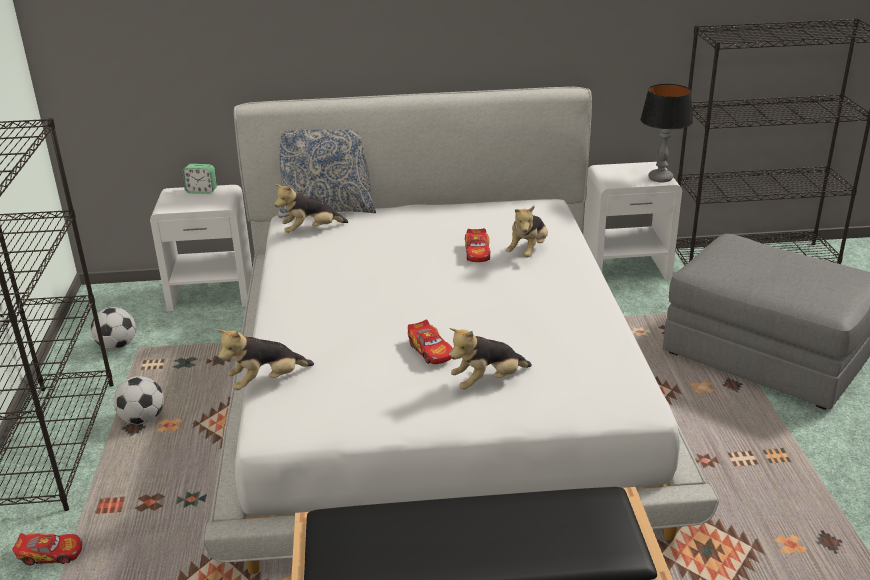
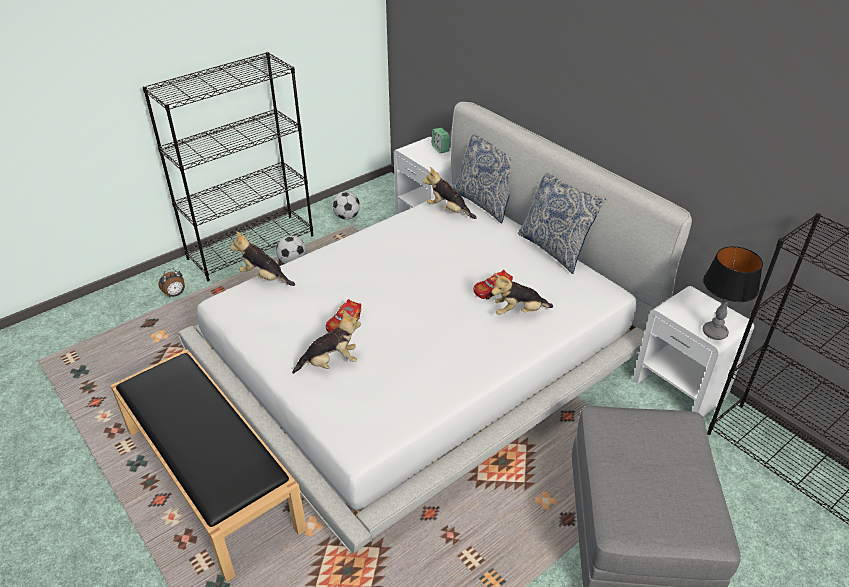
camera: 55 degrees right, 10 degrees up
(51, 554) = (175, 294): toy car -> alarm clock
(453, 204) = (554, 249): none -> pillow
(488, 382) = (331, 363): plush toy -> plush toy turned 135 degrees clockwise

